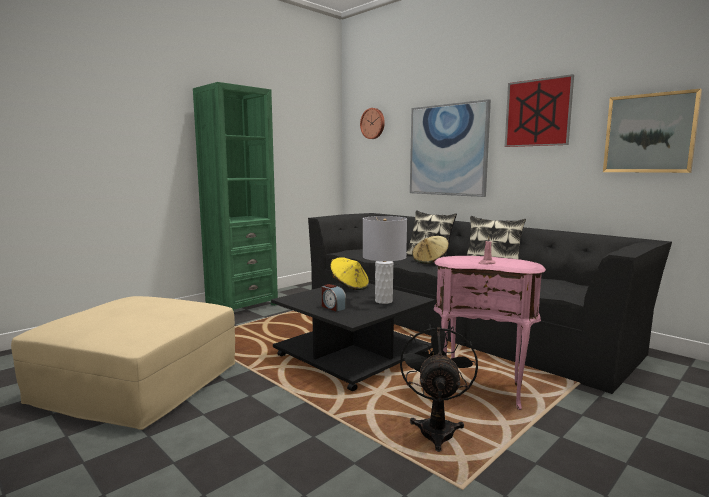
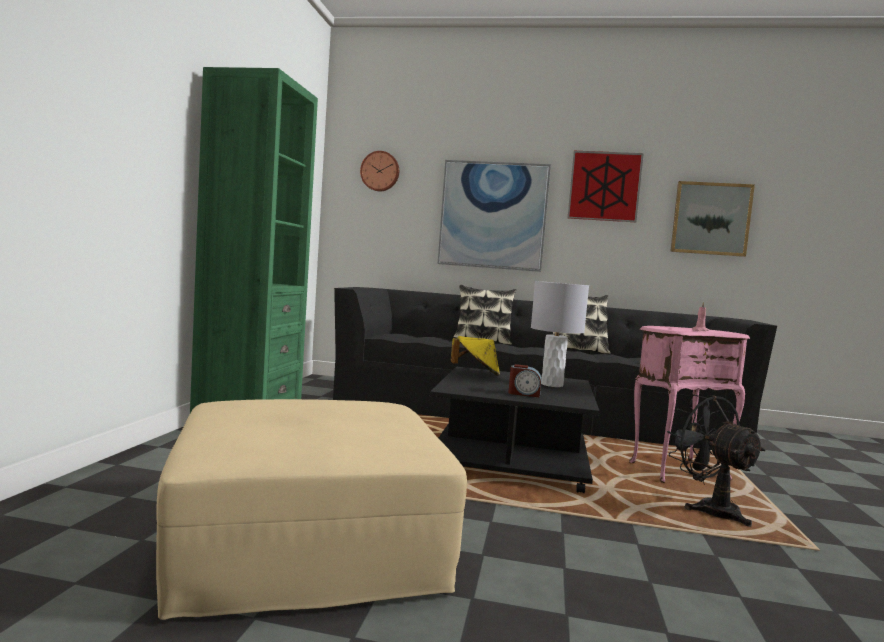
camera: 35 degrees left, 5 degrees down
(430, 261) = (508, 343): beige hat -> none

